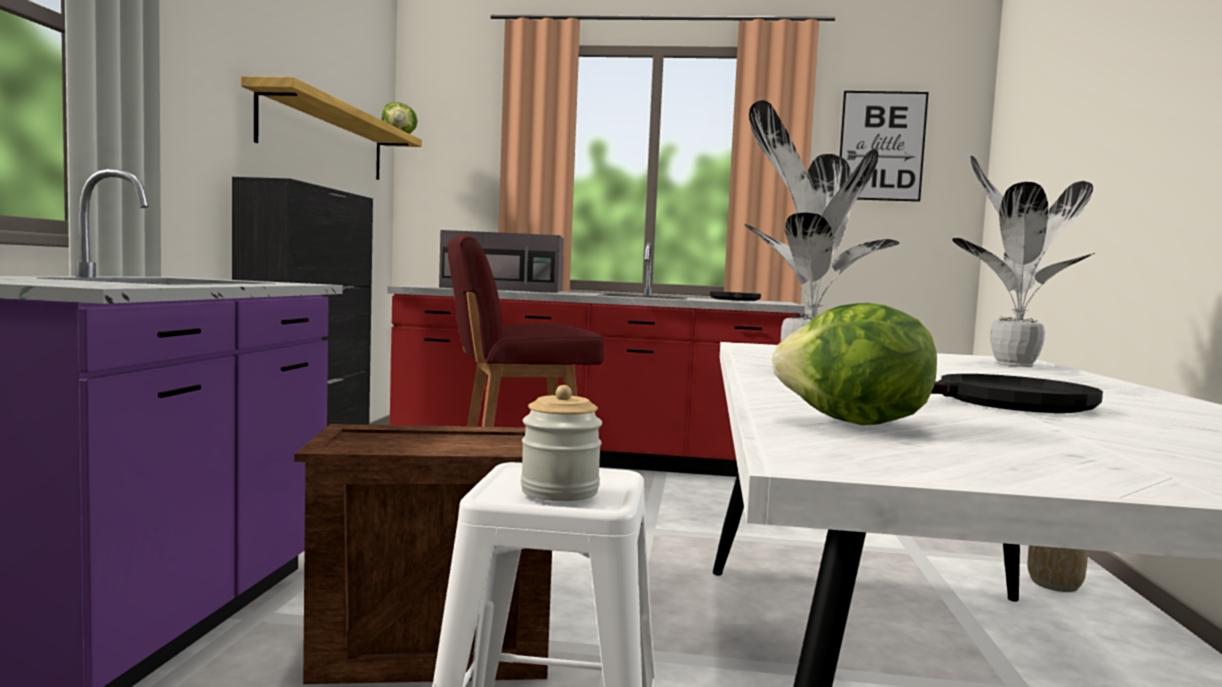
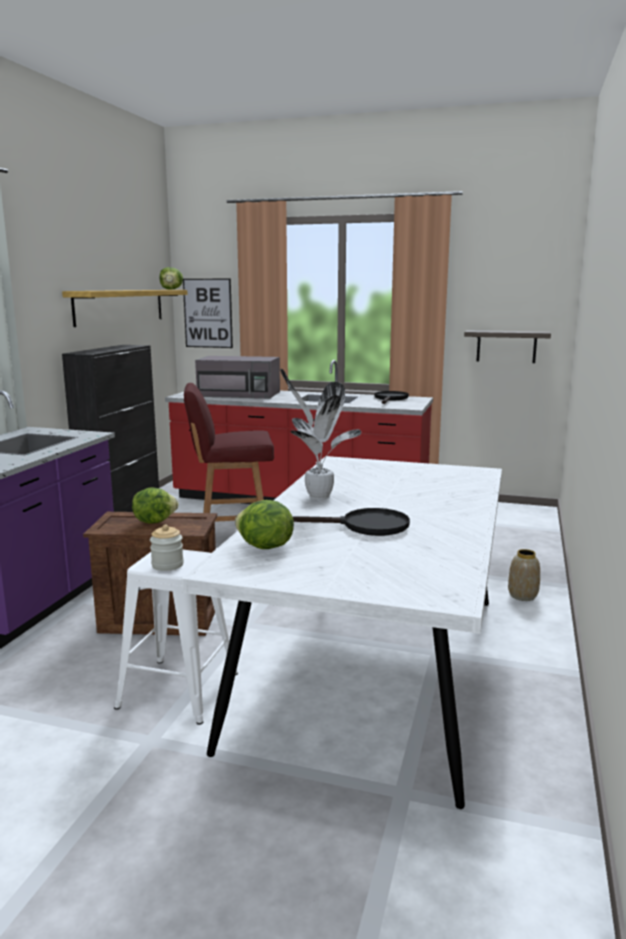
camera: 10 degrees right, 10 degrees up
(439, 437) = (154, 521): none -> lettuce
(881, 146) = (500, 283): picture -> picture (208, 313)
(889, 234) = (506, 346): none -> shelf
(1010, 364) = (464, 479): potted plant -> none

